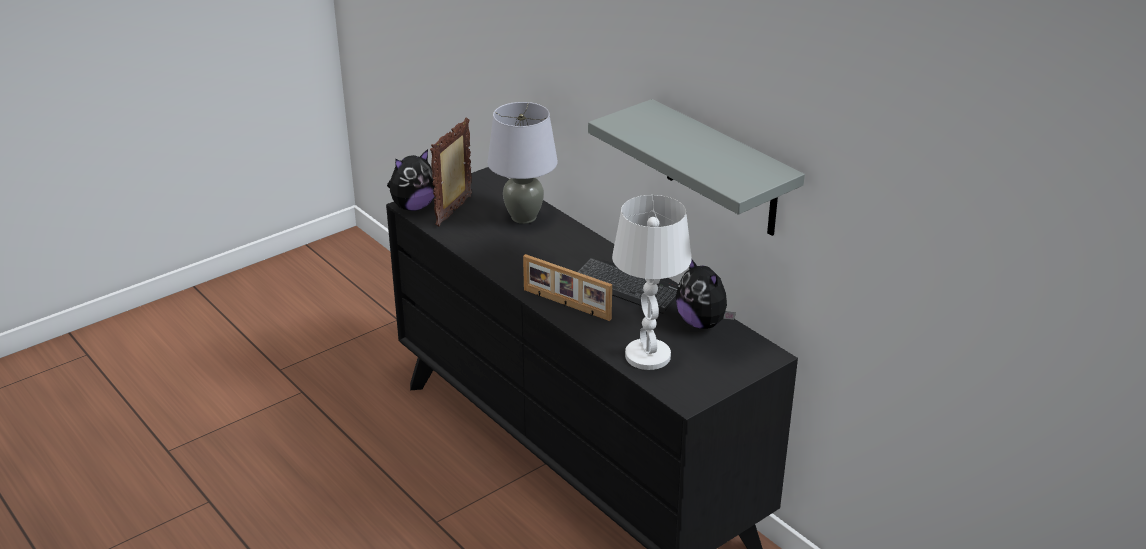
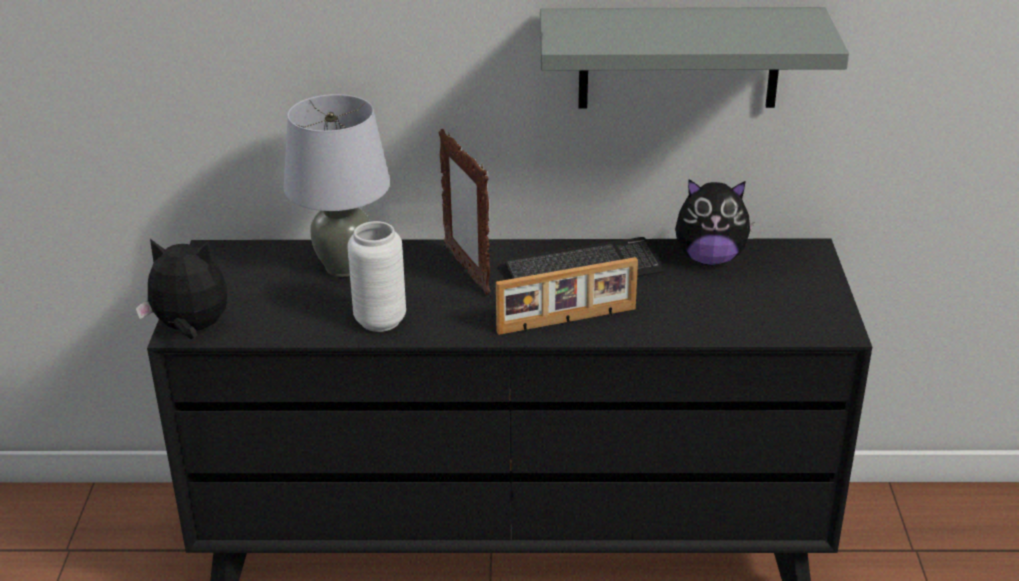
camera: 50 degrees left, 0 degrees up
(413, 207) = (191, 330): plush toy -> plush toy turned 90 degrees counterclockwise
(455, 211) = (252, 305): picture frame -> picture frame (467, 270)
(489, 251) = (380, 321): none -> white vase
(647, 356) = (730, 316): white table lamp -> none

